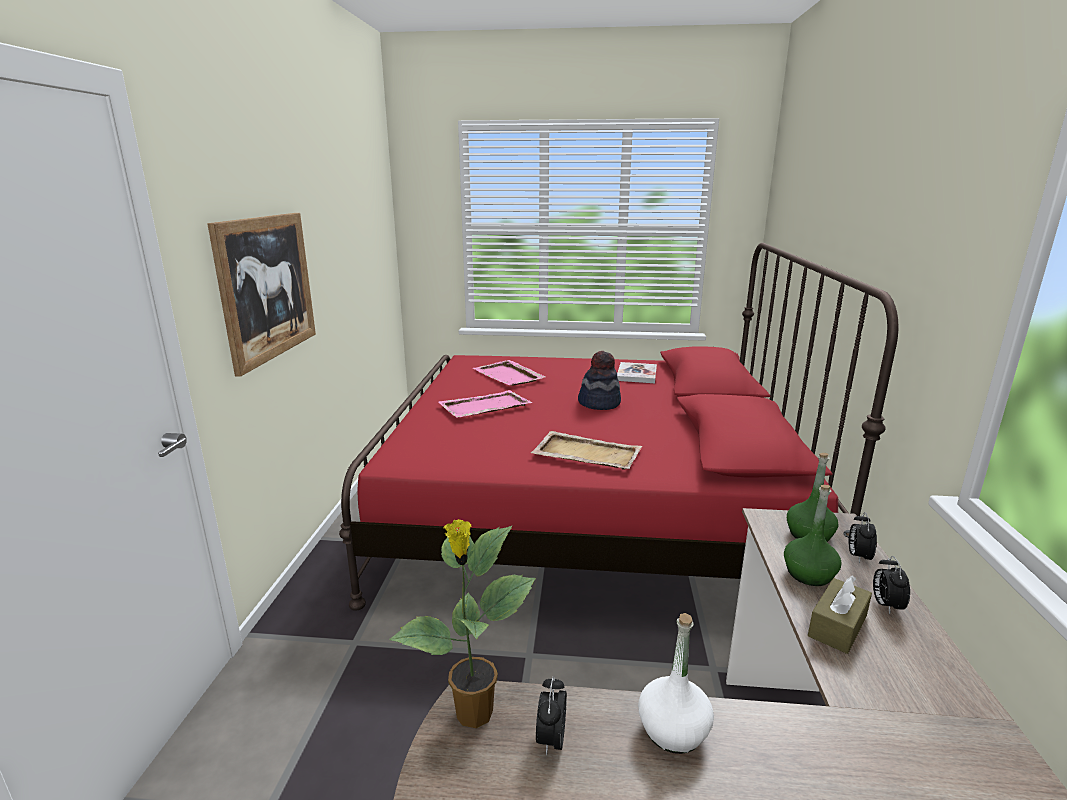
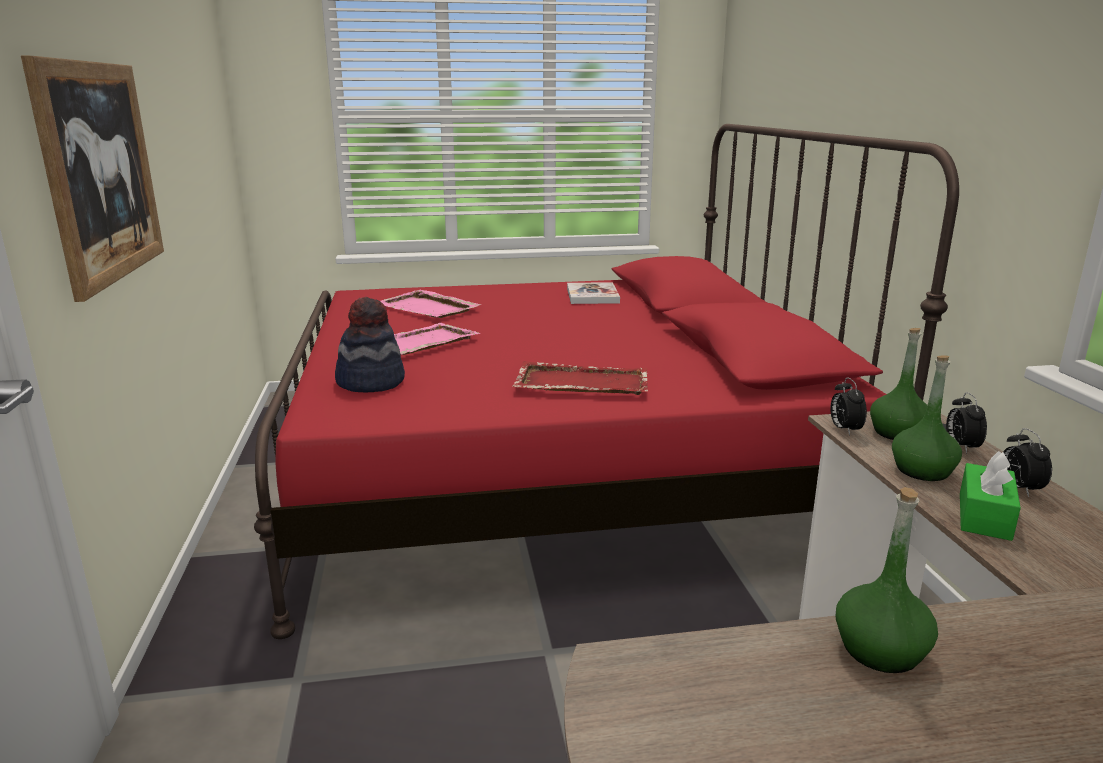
camera: 15 degrees left, 0 degrees up
(473, 715) = (628, 681): potted plant -> none
(551, 739) = (744, 688): alarm clock -> alarm clock (844, 429)
(586, 453) = (580, 383): beige tray -> red tray
(599, 403) = (564, 329): hat -> hat (371, 382)
(673, 730) = (881, 650): white bottle -> green bottle
(837, 626) = (984, 516): brown tissue box -> green tissue box

